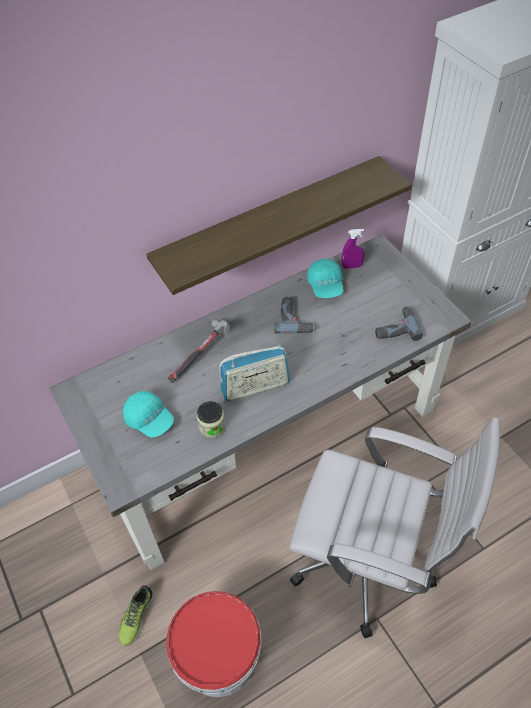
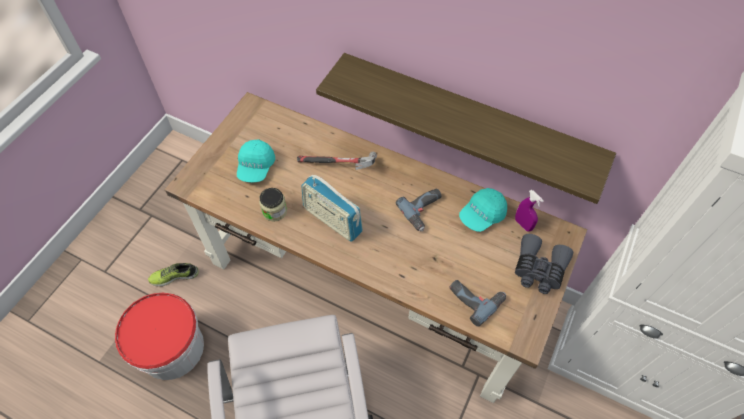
camera: 55 degrees right, 5 degrees up
(270, 437) = (373, 281): grey desk -> brown desk
(396, 278) = (539, 269): none -> grey binoculars

